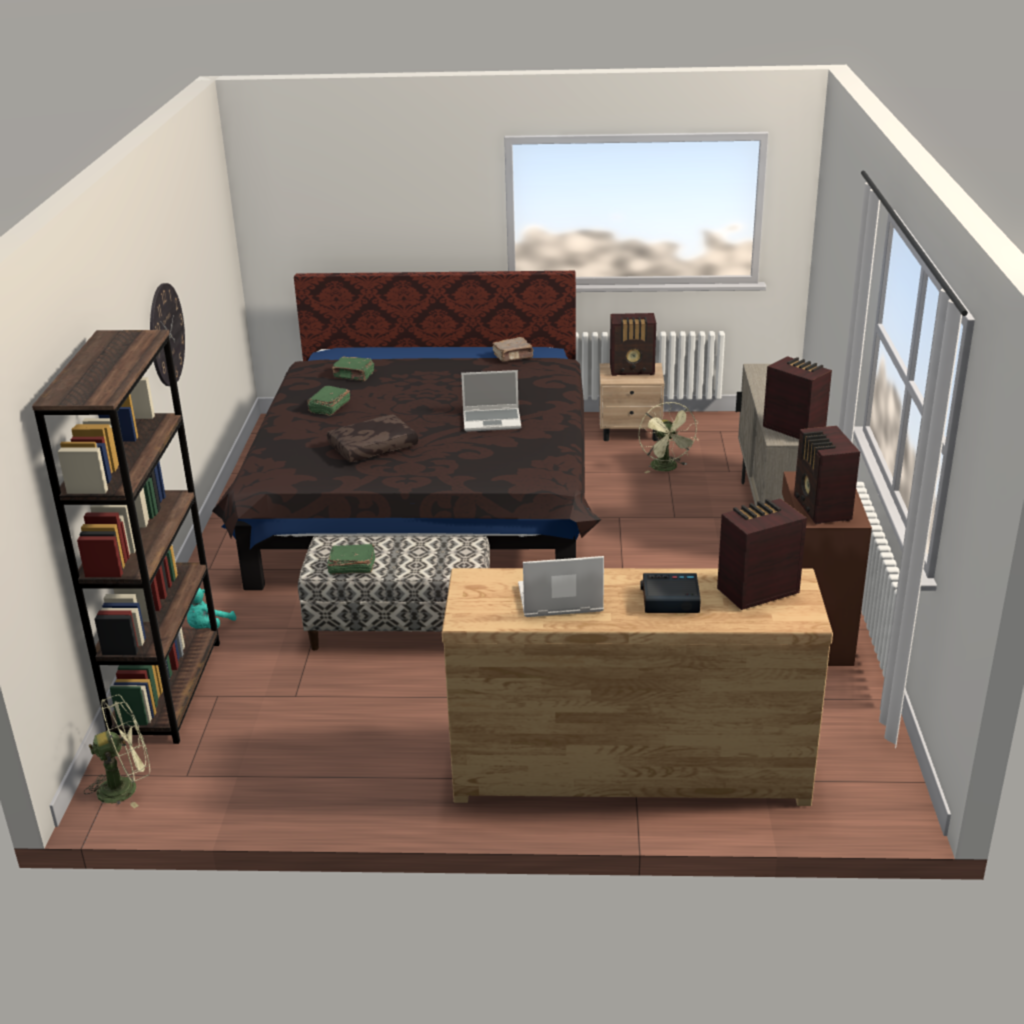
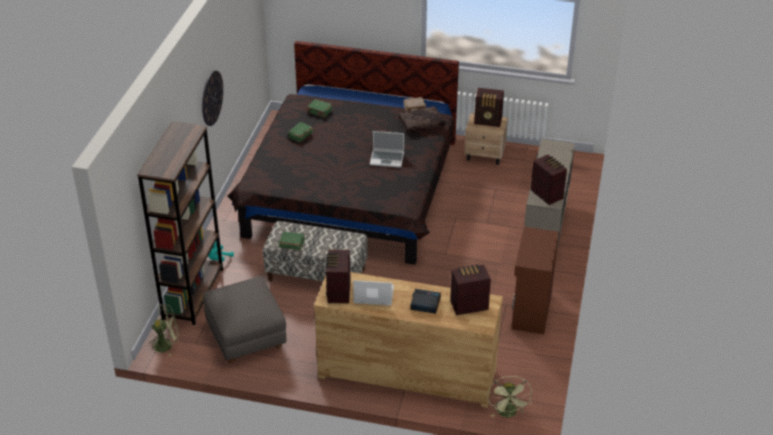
camera: 10 degrees right, 10 degrees up
(290, 750) = (247, 337): none -> grey ottoman
(373, 448) = (317, 170): brown pillow -> brown pillow (421, 125)
(667, 468) = (496, 187): green fan -> green fan (508, 414)
(821, 509) = (531, 255): radio -> radio (338, 292)

